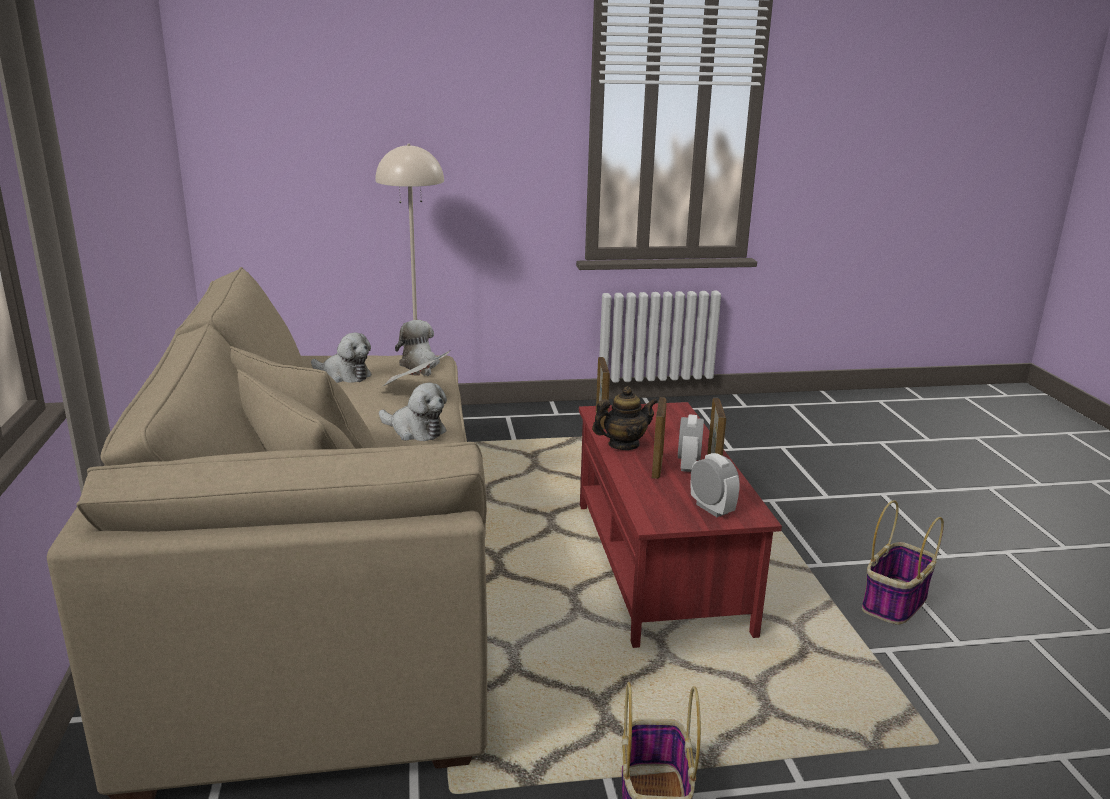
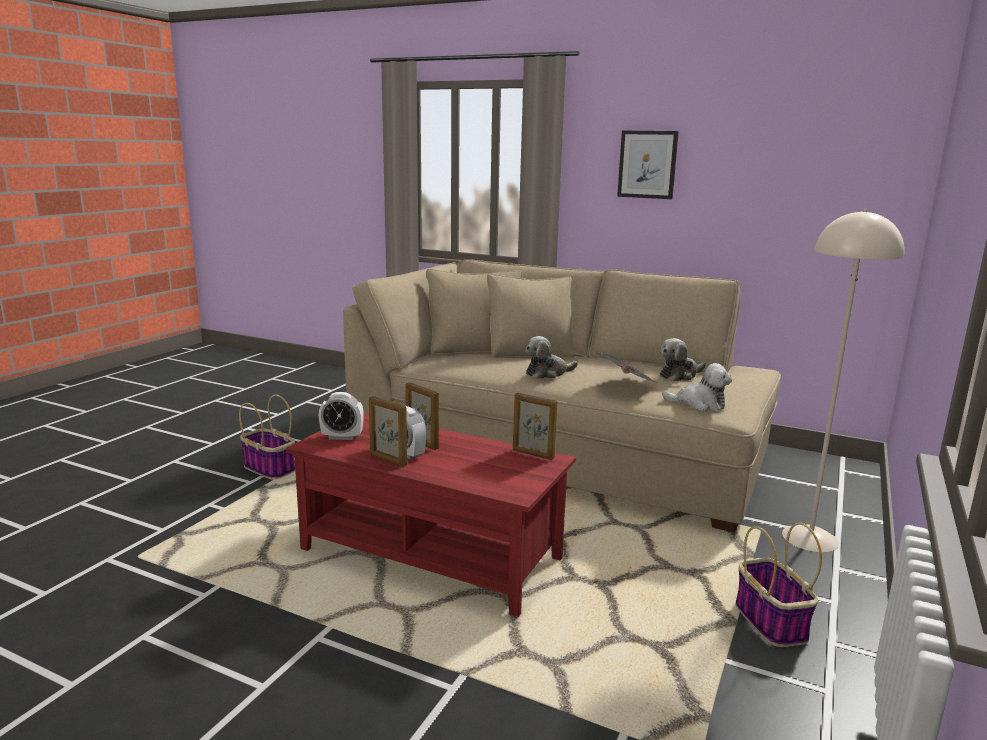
camera: 125 degrees right, 5 degrees down
(76, 146) = (647, 164): none -> picture
(623, 445) = (474, 446): teapot -> none
(894, 603) = (221, 639): basket -> basket (769, 620)

